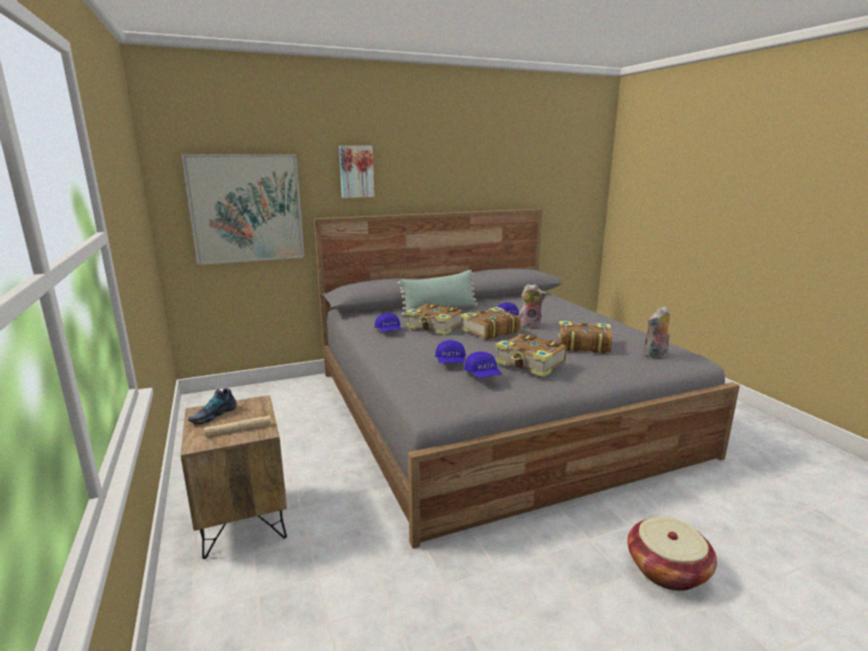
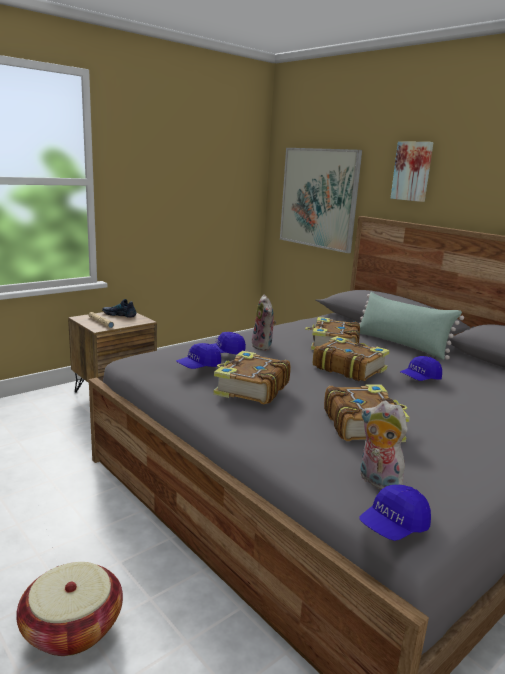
camera: 70 degrees right, 0 degrees up
(388, 331) = (301, 331): blue cap -> blue cap (393, 527)
(530, 326) = (405, 391): plush toy -> plush toy (263, 346)

